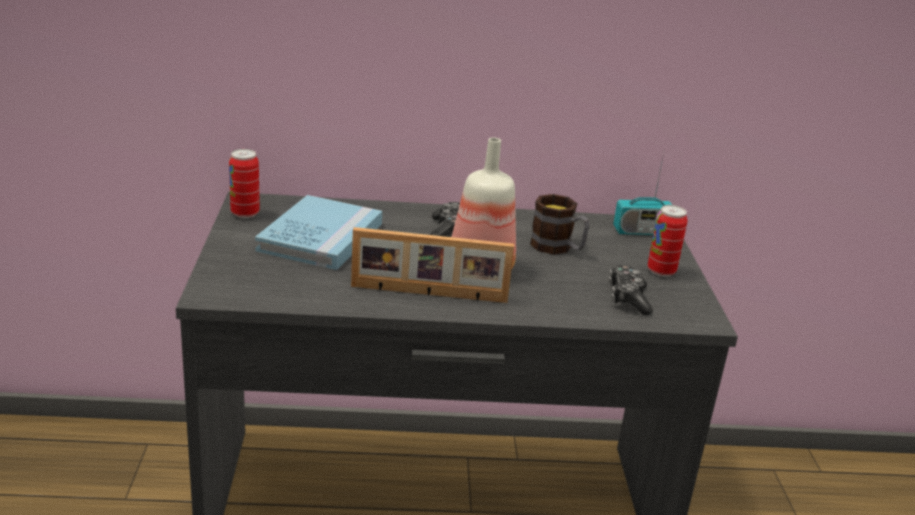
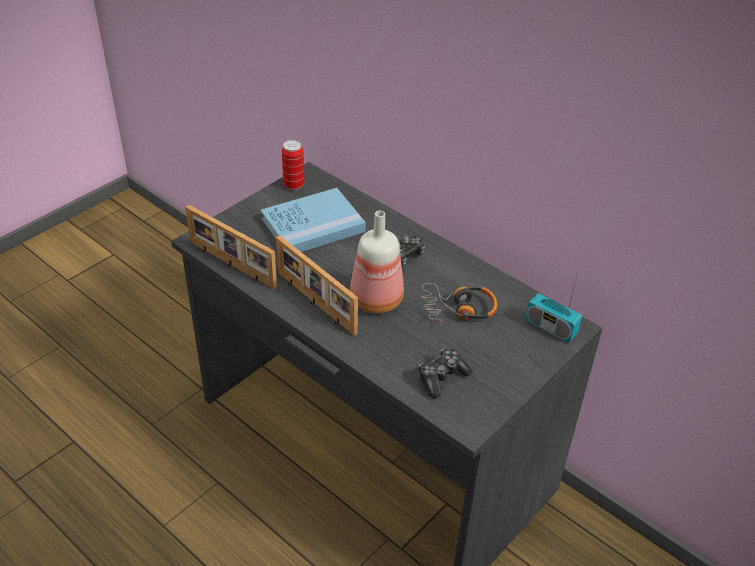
camera: 45 degrees right, 15 degrees up
(287, 300) = (231, 265): none -> picture frame
(558, 248) = (458, 310): mug -> headphones
(661, 271) = (506, 369): can -> none

